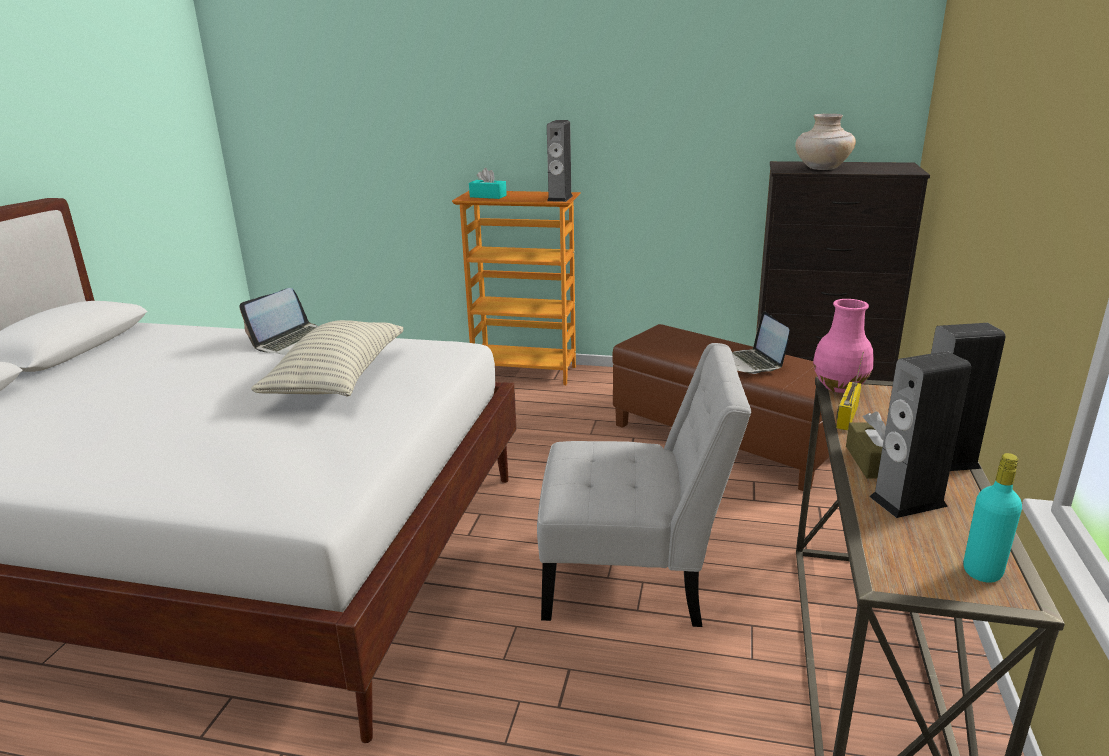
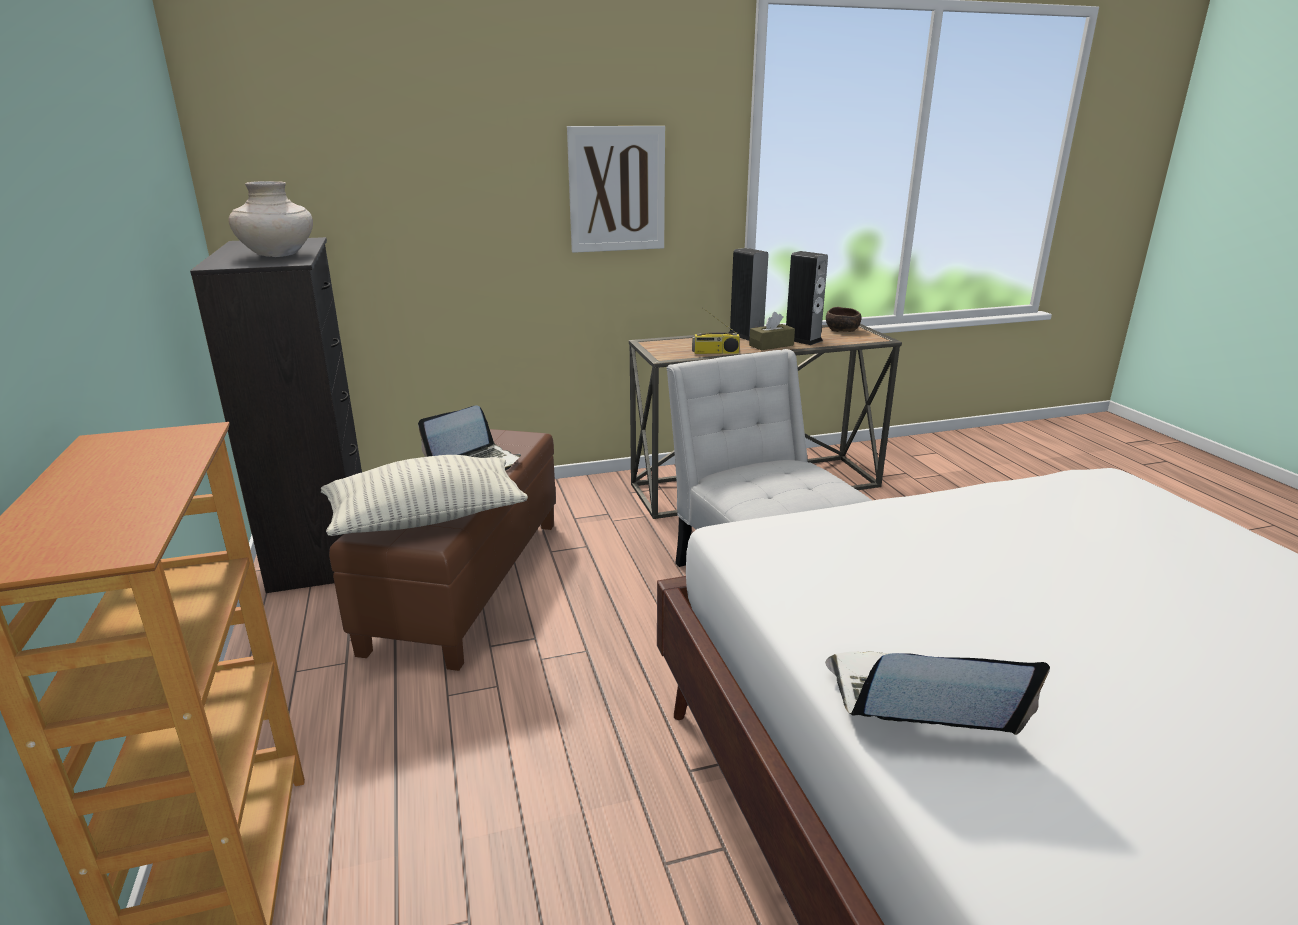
camera: 120 degrees left, 0 degrees up
(337, 380) = (950, 576): pillow -> pillow (427, 518)
(488, 196) = (99, 523): turquoise tissue box -> none
(560, 198) = (170, 437): speaker -> none
(840, 386) = (666, 356): pink vase -> none
(982, 572) = (842, 330): turquoise bottle -> brown bowl
(1035, 191) = (617, 189): none -> picture

